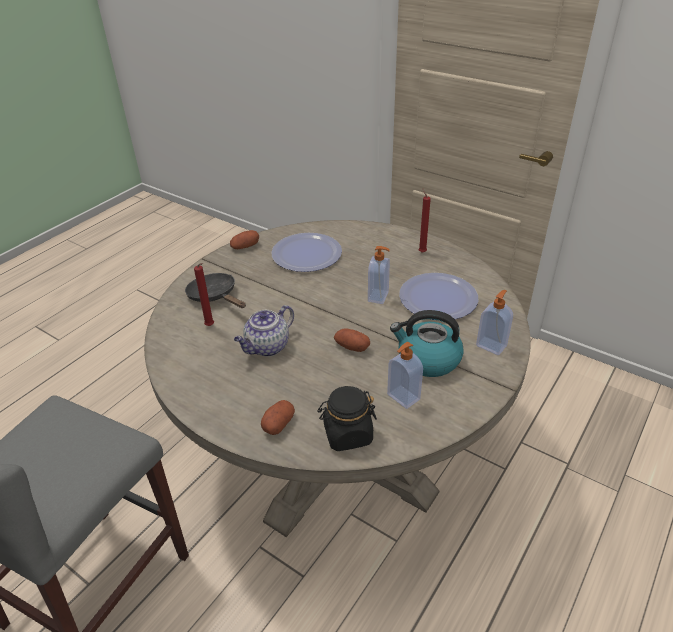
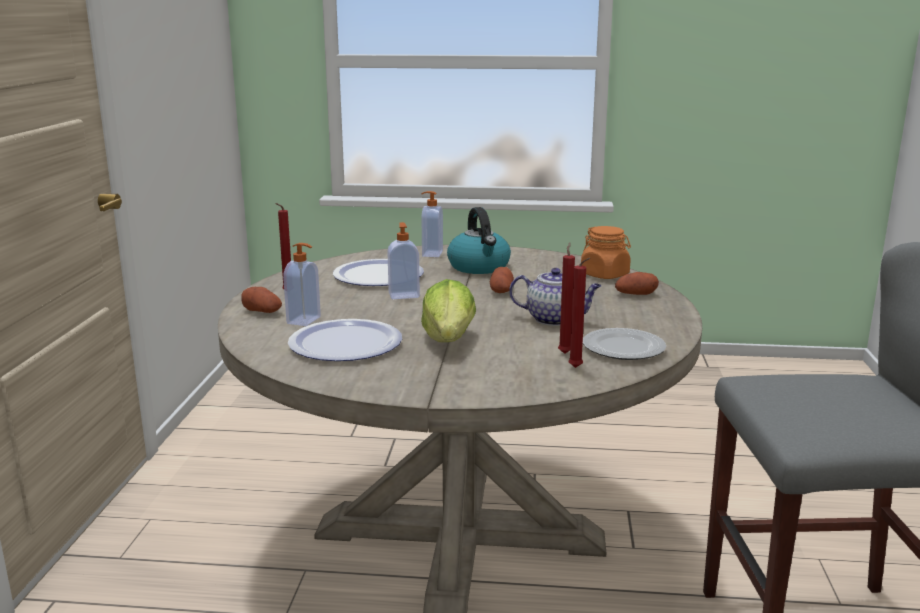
camera: 120 degrees left, 20 degrees down
(186, 321) = (577, 368): none -> red candle
(189, 355) = (623, 348): none -> plate
(215, 296) = (507, 368): black frying pan -> none
(245, 247) = (363, 385): potato -> potato (262, 311)
(276, 289) = (449, 340): none -> lettuce
(347, 434) = (605, 275): black jar -> orange jar
(402, 397) = (538, 267): soap dispenser -> soap dispenser (305, 320)

